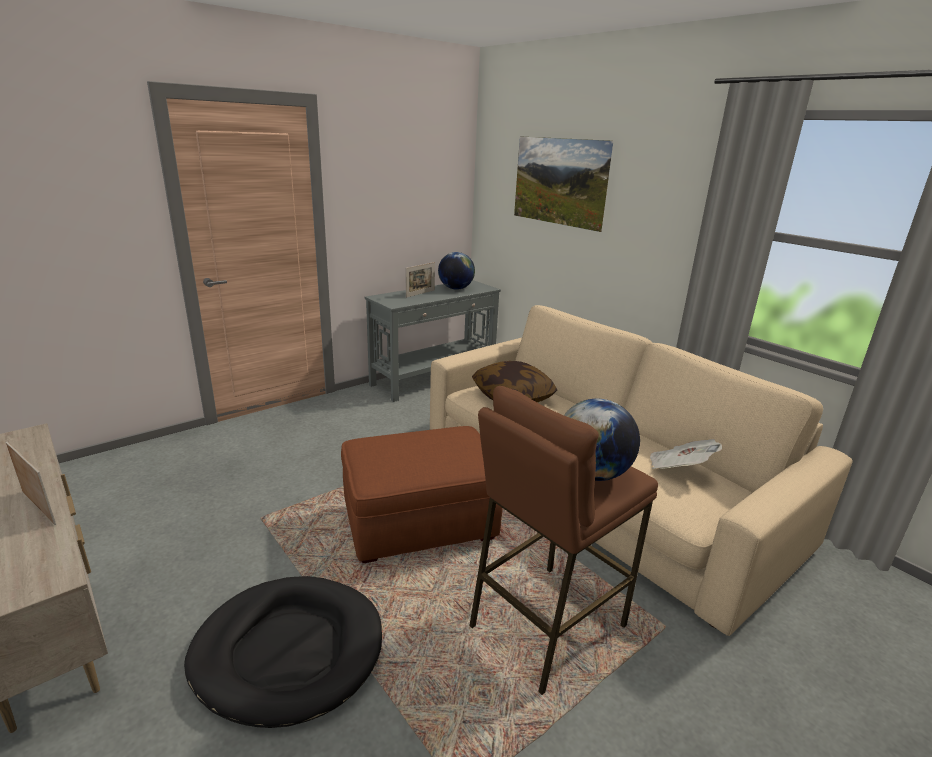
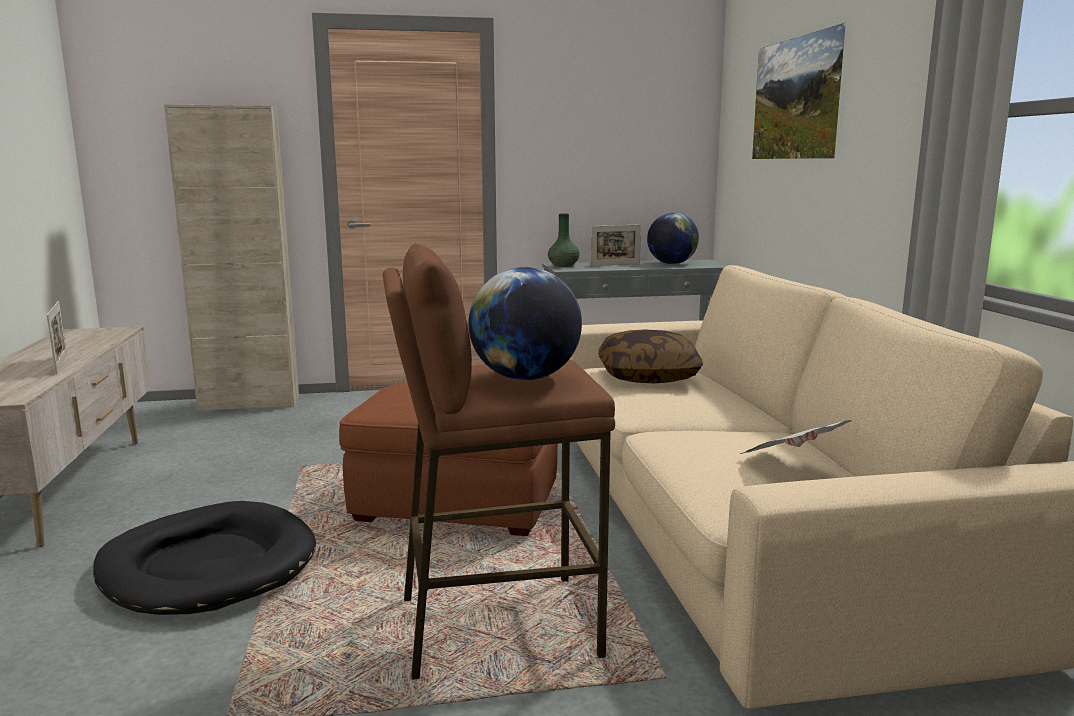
camera: 30 degrees right, 10 degrees down
(134, 455) = (249, 403): none -> beige cabinet
(386, 299) = (563, 266): none -> green vase

